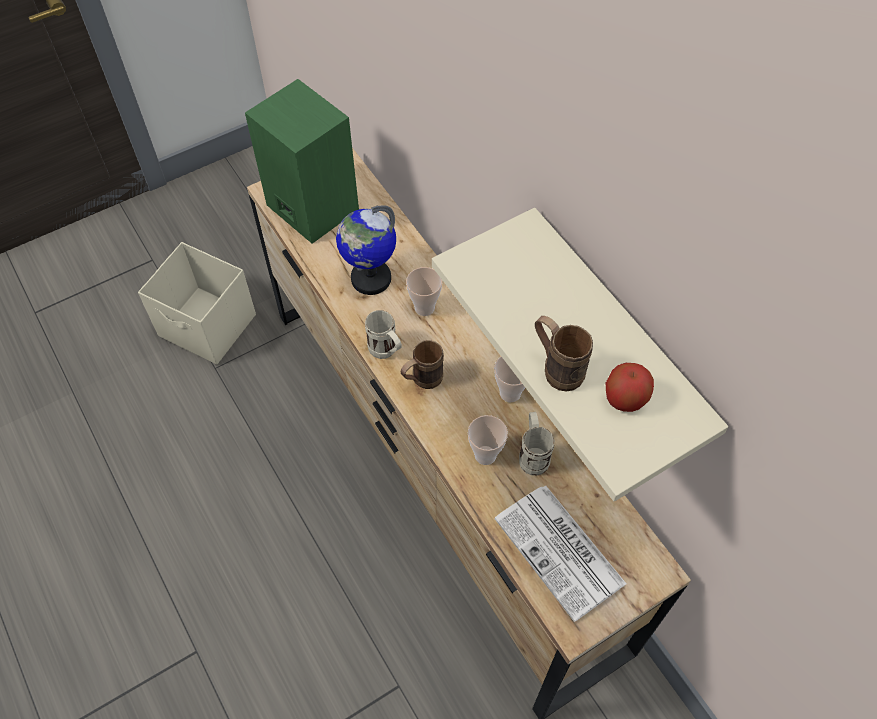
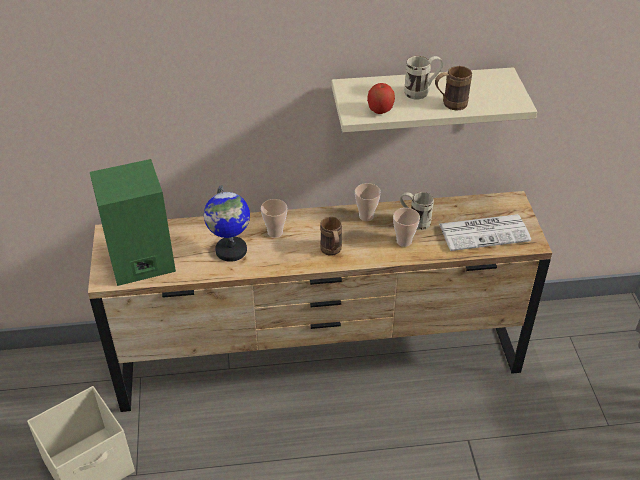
camera: 65 degrees left, 15 degrees down
(386, 352) = (298, 261): beige mug -> beige mug (422, 92)
(624, 399) = (481, 90): apple -> apple (380, 110)

